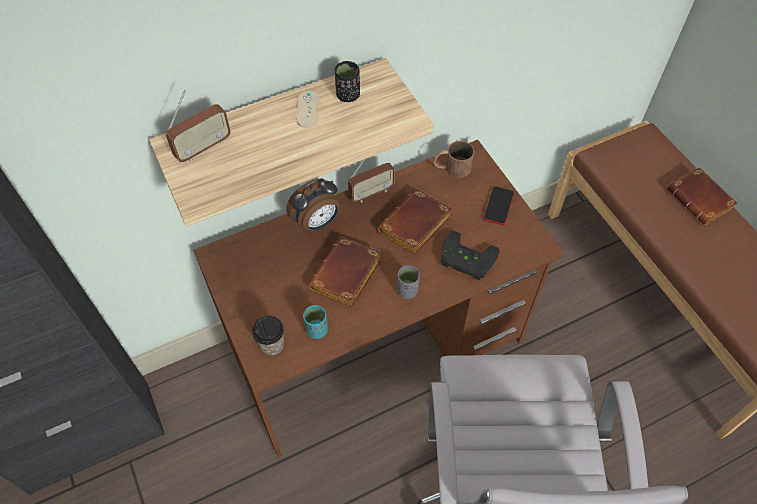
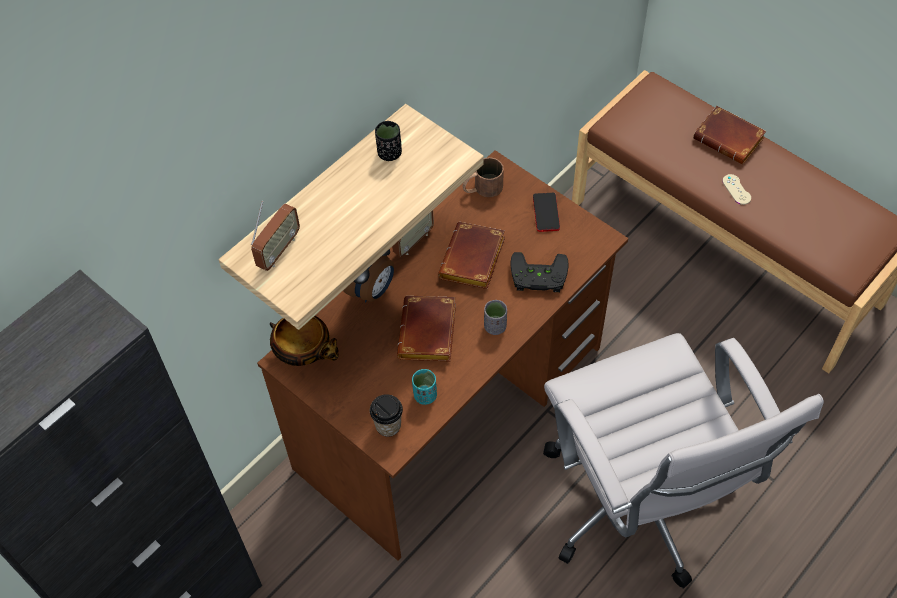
camera: 20 degrees left, 0 degrees up
(235, 258) = (306, 356): none -> bowl
(308, 109) = (358, 179): beige game controller -> beige game controller (736, 189)

